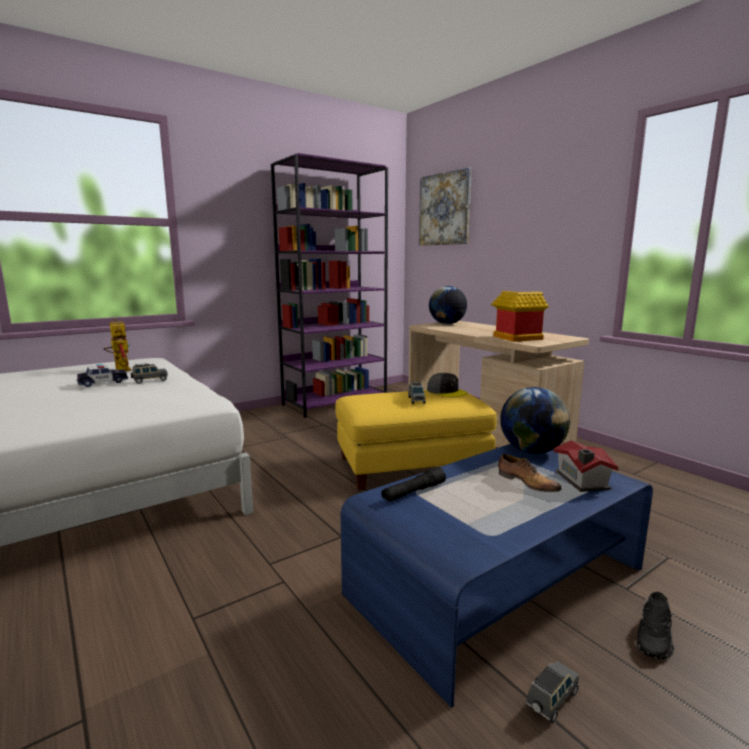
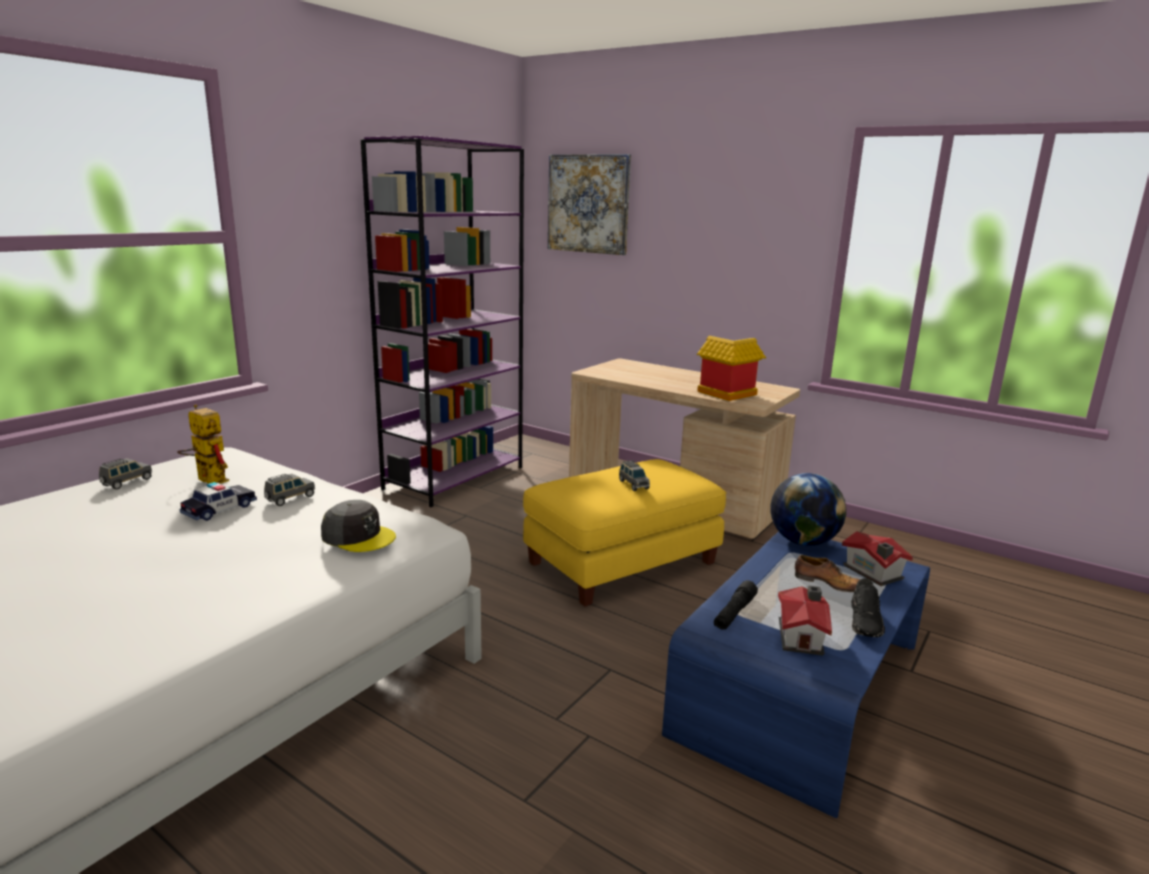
camera: 20 degrees left, 5 degrees up
(446, 391) = (655, 466): grey cap -> grey cap (358, 536)
(447, 324) = (615, 367): globe -> none
(459, 518) = (802, 636): none -> toy house
(551, 700) = (909, 789): grey toy car -> grey toy car (126, 482)
(655, 637) = (956, 713): black shoe -> black shoe (866, 621)

